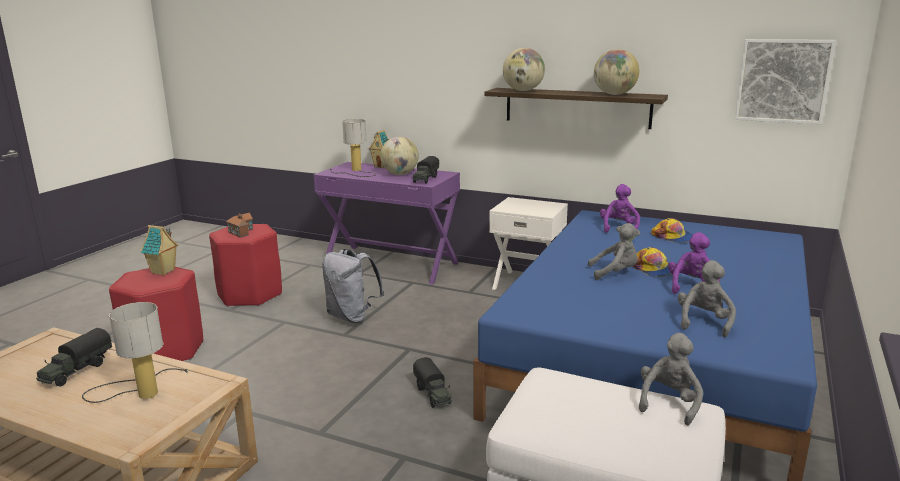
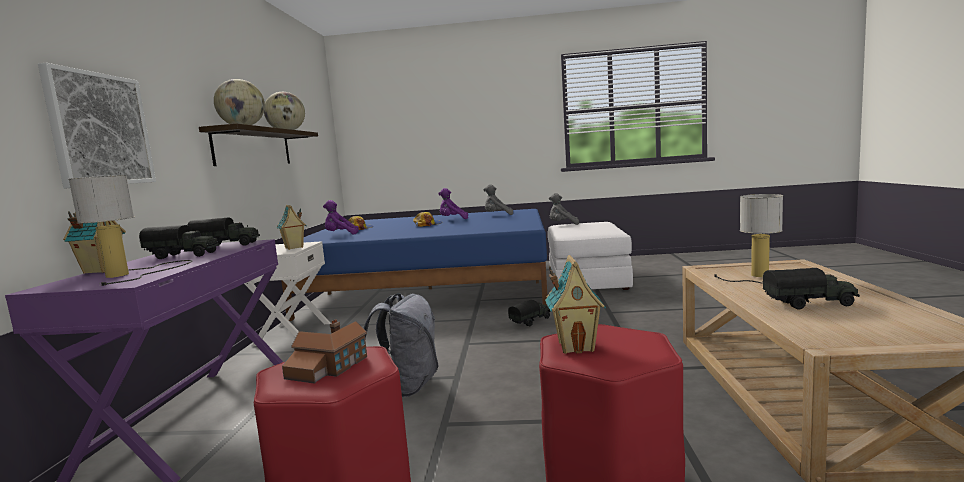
camera: 110 degrees left, 10 degrees down
(400, 174) = (183, 255): globe -> toy truck
(522, 210) = (294, 248): none -> toy house
(615, 273) = (440, 226): grey plush toy -> none
(783, 81) = (319, 125): picture -> picture (100, 130)

